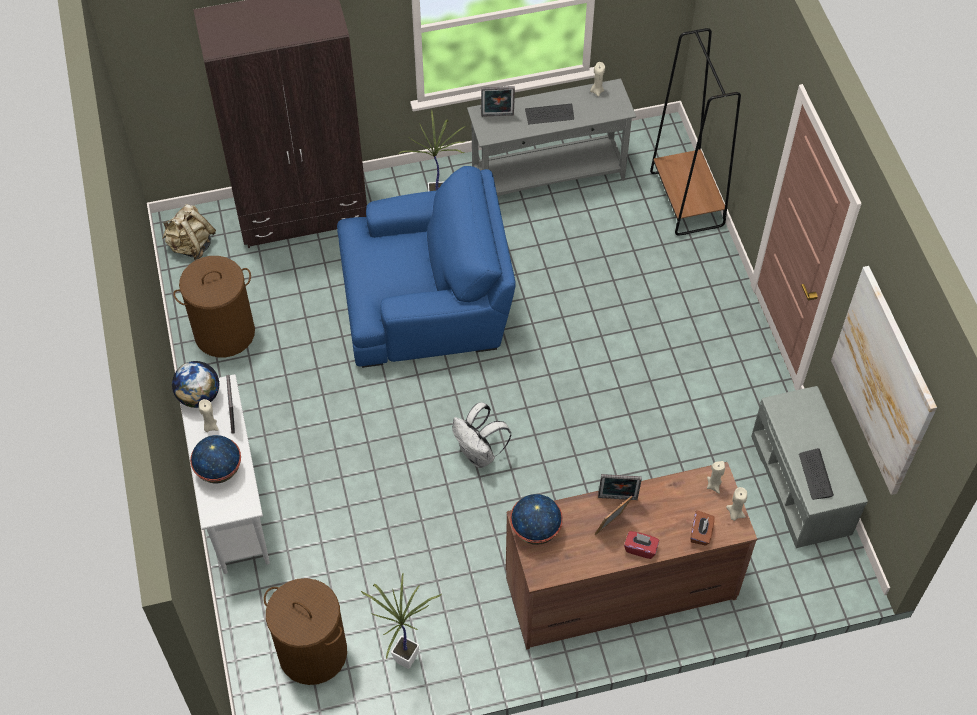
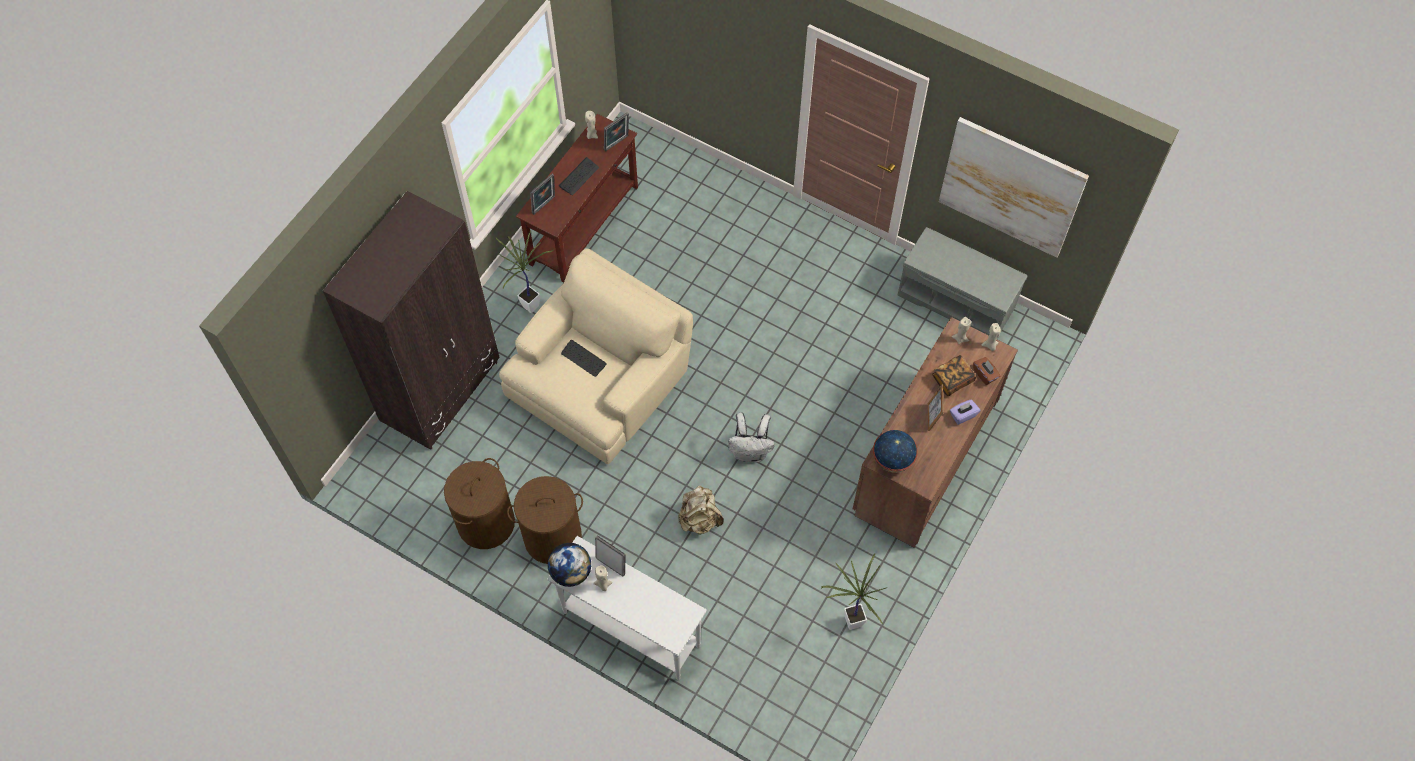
camera: 45 degrees left, 5 degrees up
(191, 246) = (386, 483): beige backpack -> beige backpack (700, 519)
(219, 470) = (644, 608): globe -> none
(312, 653) = (792, 674): brown laundry basket -> brown laundry basket (552, 538)
(426, 301) = (600, 380): blue armchair -> beige armchair
(548, 176) = (584, 225): grey console table -> brown console table
(617, 499) = (917, 397): picture frame -> picture frame (617, 144)
(640, 549) = (963, 415): red tissue box -> purple tissue box
(666, 512) = (952, 380): none -> book
(686, 200) = (692, 169): clothes rack -> none
(815, 475) = (984, 284): keyboard -> keyboard (583, 359)

